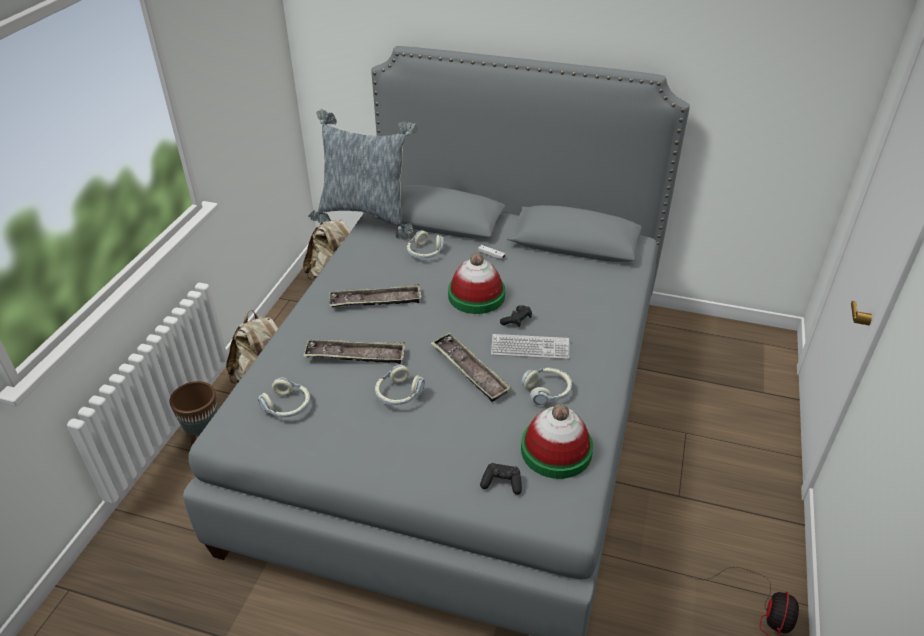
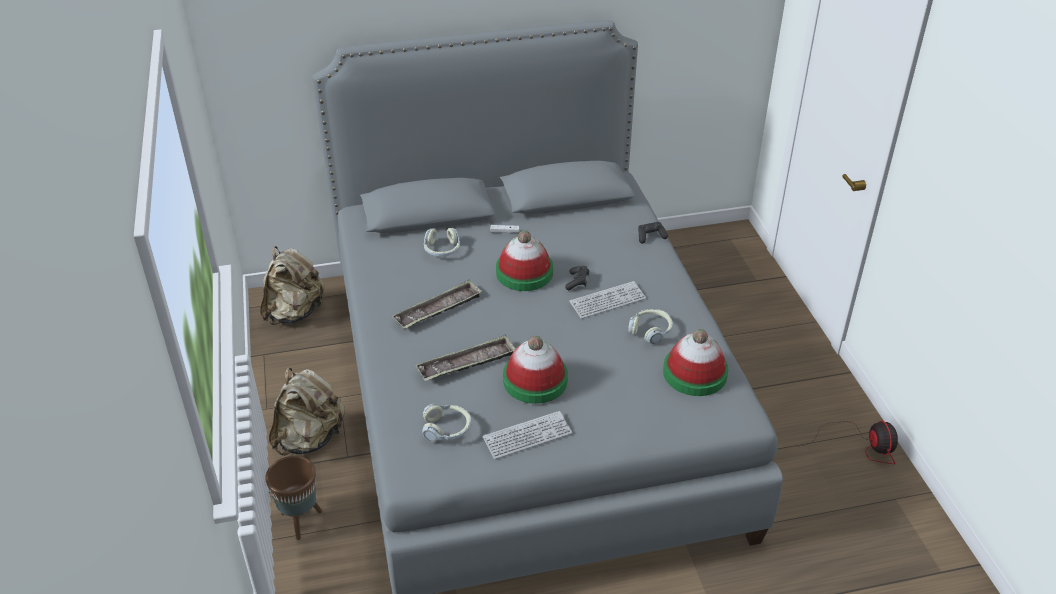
camera: 30 degrees left, 0 degrees up
(347, 443) = (527, 436): none -> keyboard
(367, 222) = (357, 238): pillow -> none
(398, 394) = (535, 380): headphones -> hat
(469, 370) = (575, 338): tray -> none
(502, 483) = (676, 414): black game controller -> black game controller (650, 237)

